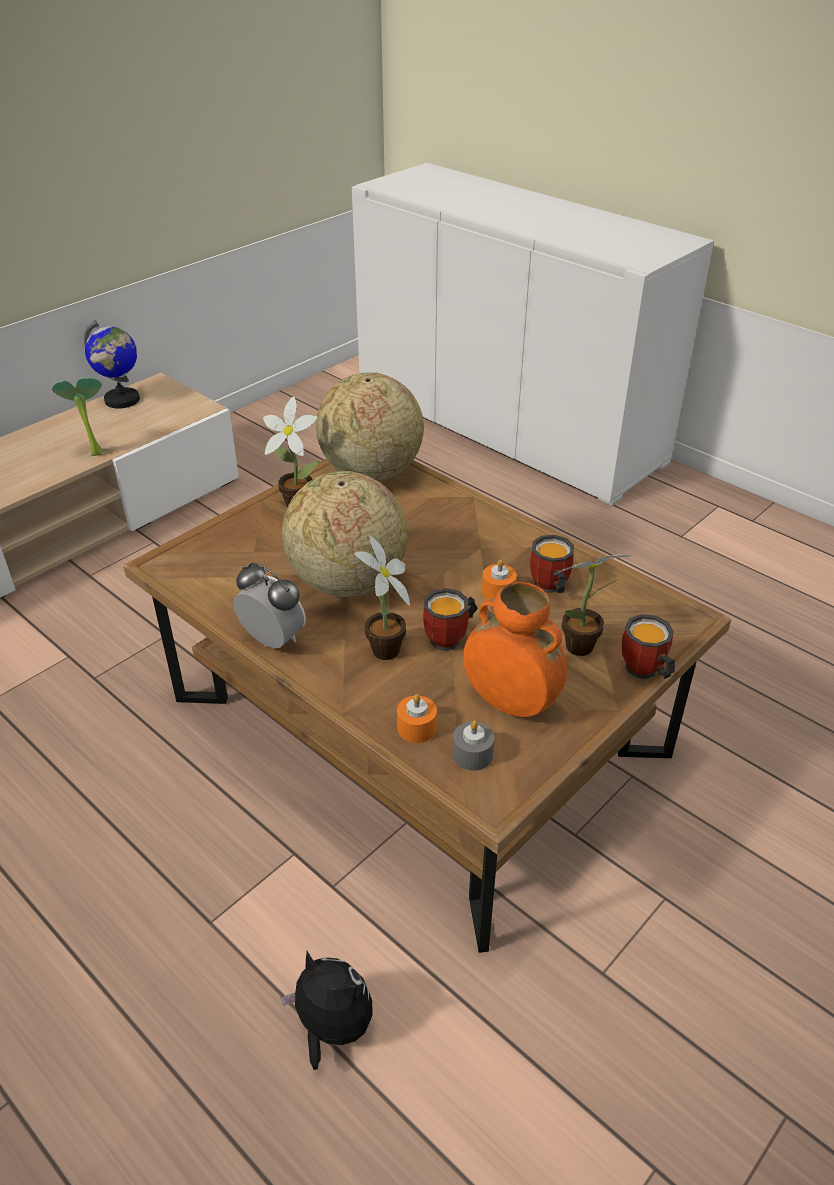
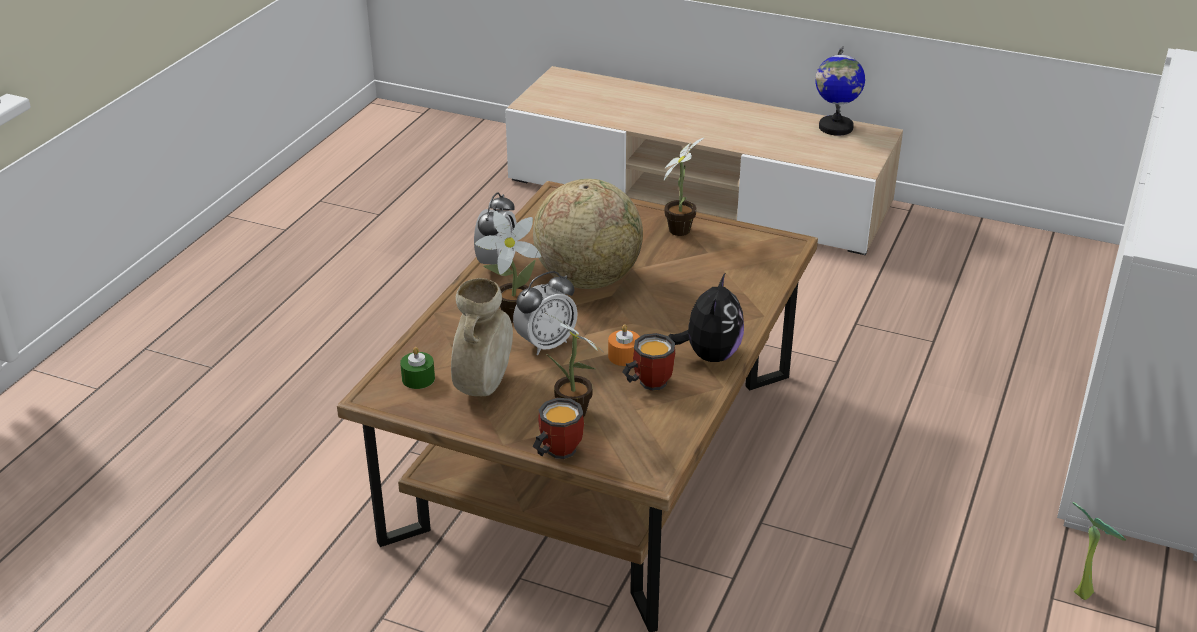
camera: 70 degrees right, 5 degrees down
(93, 452) = (743, 142): potted plant -> potted plant (1082, 590)
(332, 1027) = (293, 482): plush toy -> plush toy (709, 355)
(371, 472) = (756, 252): globe -> none
(416, 728) = (435, 348): orange candle -> none
(451, 639) = (546, 344): mug -> alarm clock
(472, 754) = (418, 379): grey candle -> green candle
(509, 702) = (483, 386): orange vase -> beige vase

